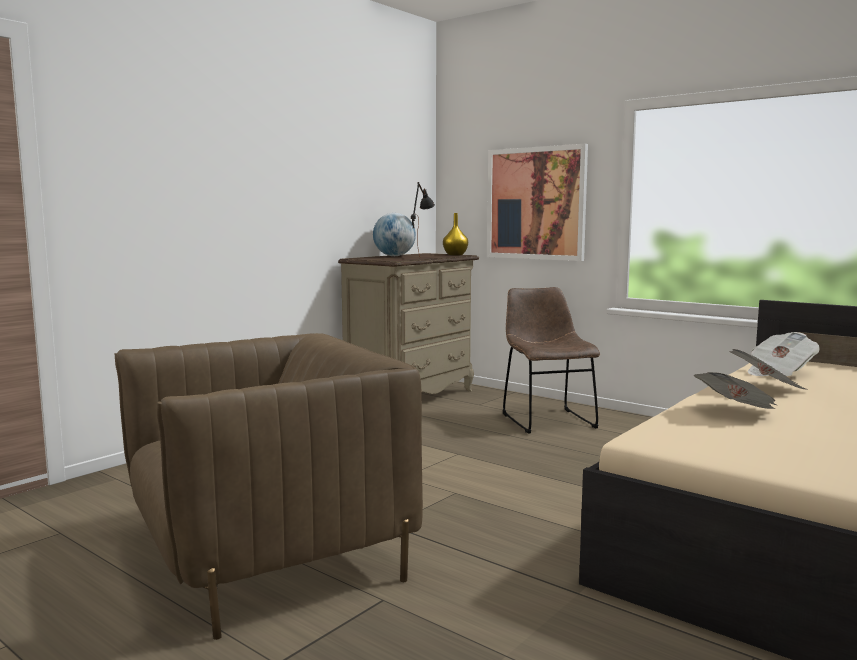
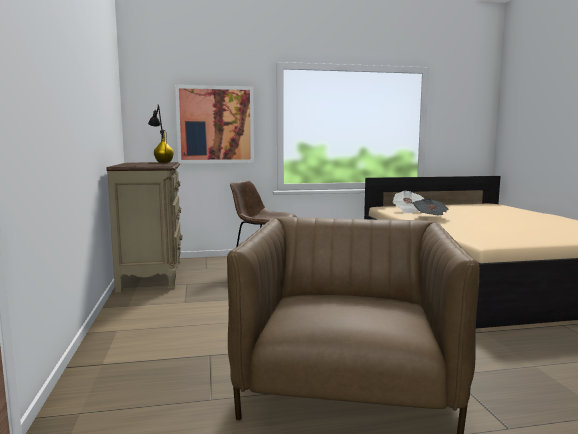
camera: 50 degrees left, 0 degrees up
(394, 256) = (132, 164): globe -> none
(737, 412) = (461, 227): newspaper -> none

